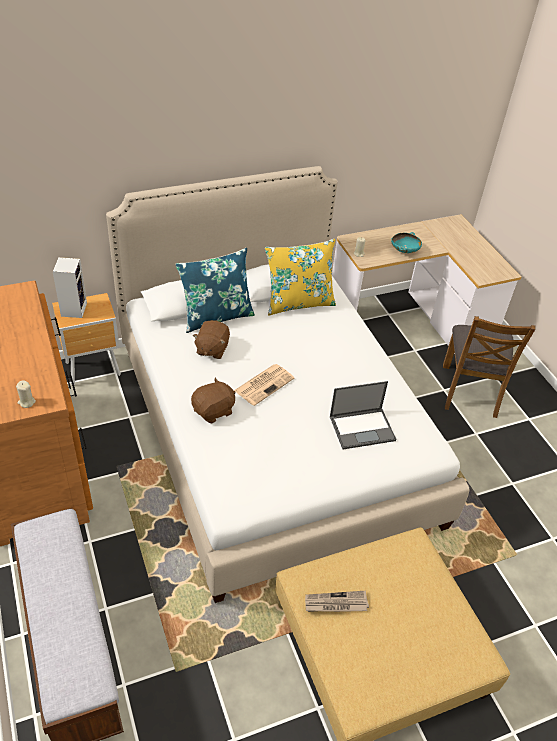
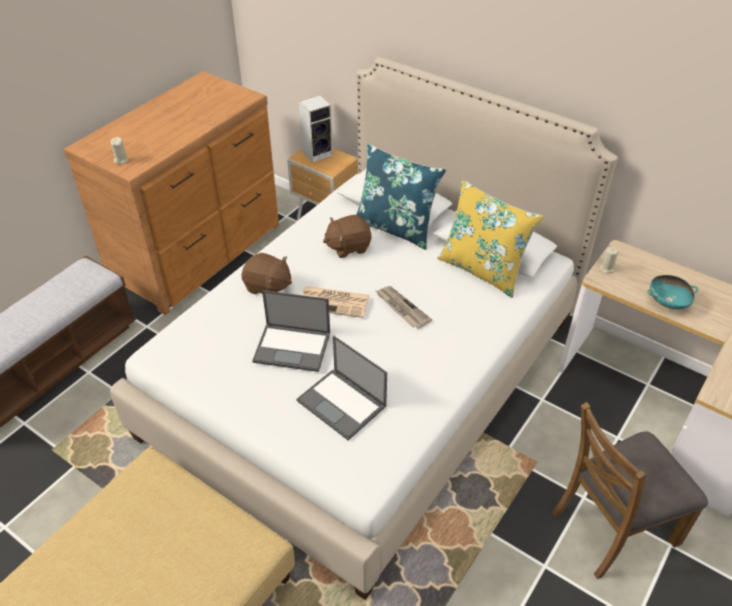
camera: 60 degrees right, 0 degrees up
(292, 426) = (293, 347): none -> laptop
(335, 604) = (134, 509): newspaper -> newspaper (402, 308)

